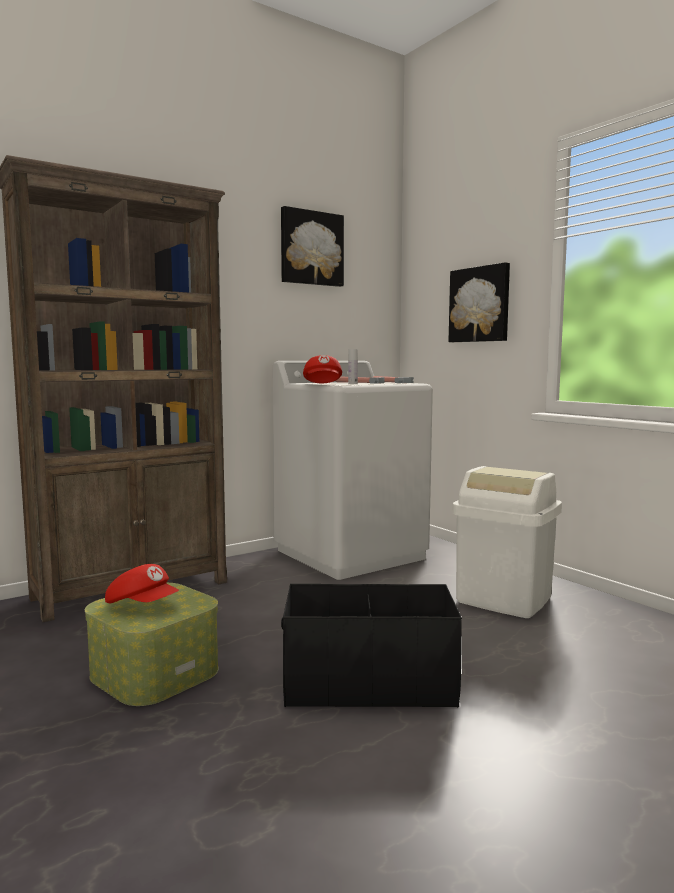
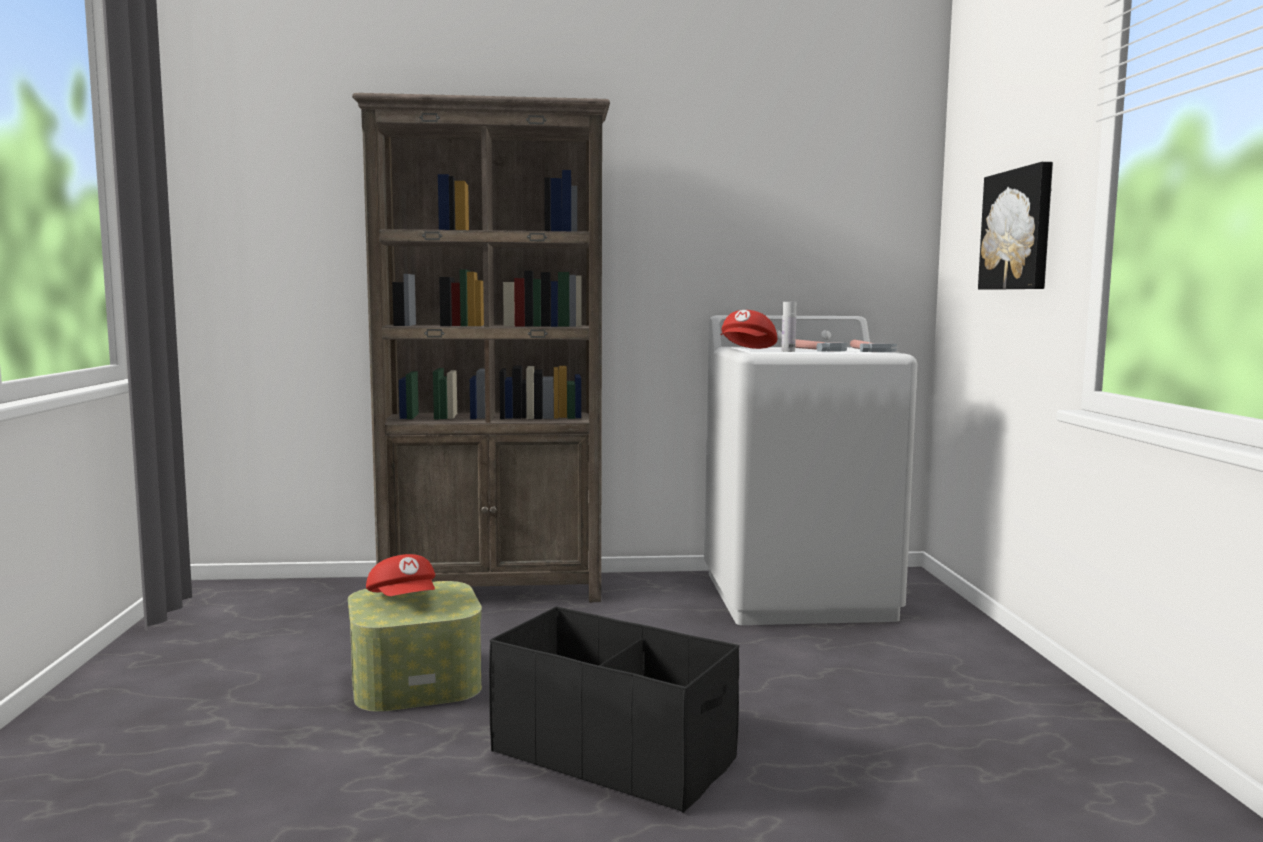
camera: 30 degrees right, 0 degrees up
(311, 248) = (780, 157): picture -> none
(504, 599) = (944, 700): white trash can -> none

